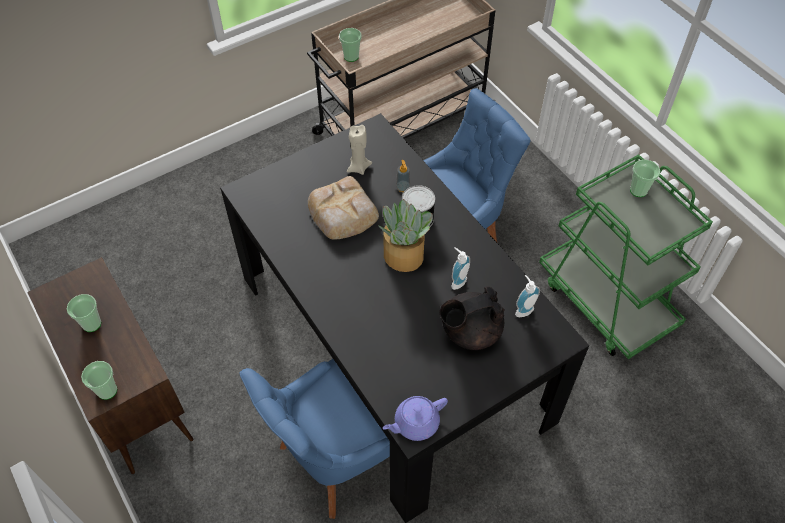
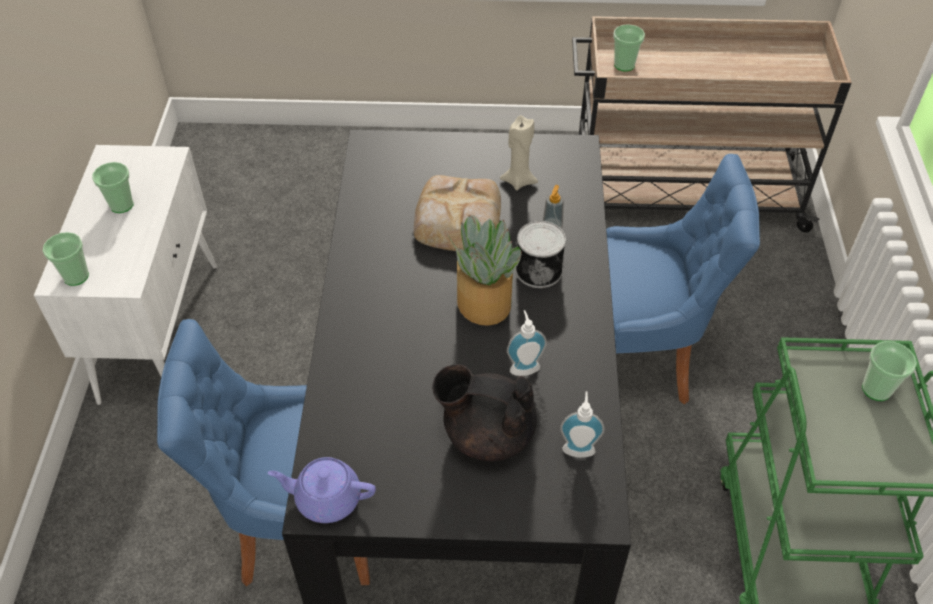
camera: 35 degrees right, 5 degrees down
(133, 398) = (160, 330): brown cabinet -> white cabinet

